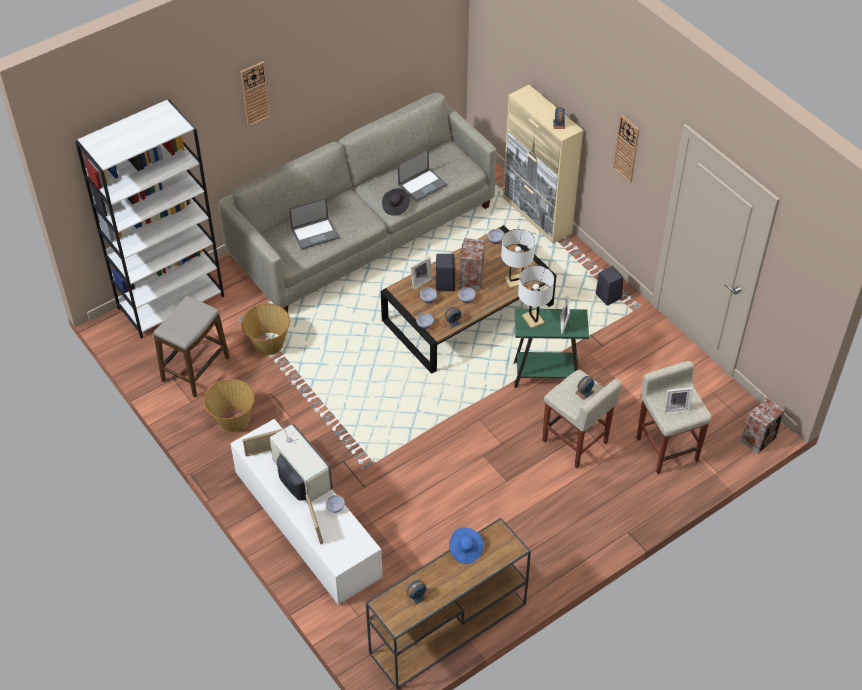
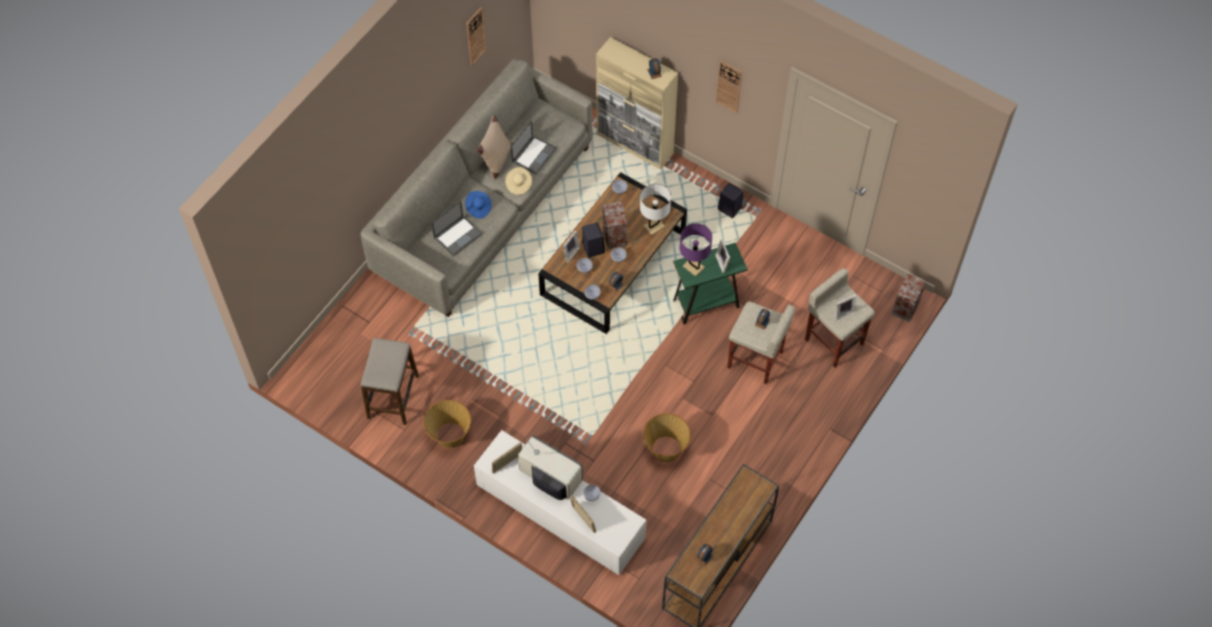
camera: 20 degrees left, 10 degrees up
(171, 301) = (338, 336): white bookcase -> none
(255, 93) = (377, 131): wall clock -> wall clock (475, 36)
(268, 343) = (447, 350): basket -> basket (665, 449)
(384, 180) = (496, 160): none -> beige pillow
(395, 206) = (518, 184): black hat -> beige hat
(465, 550) = (726, 502): blue hat -> blue hat (478, 208)
(533, 319) = (693, 267): white table lamp -> purple table lamp

